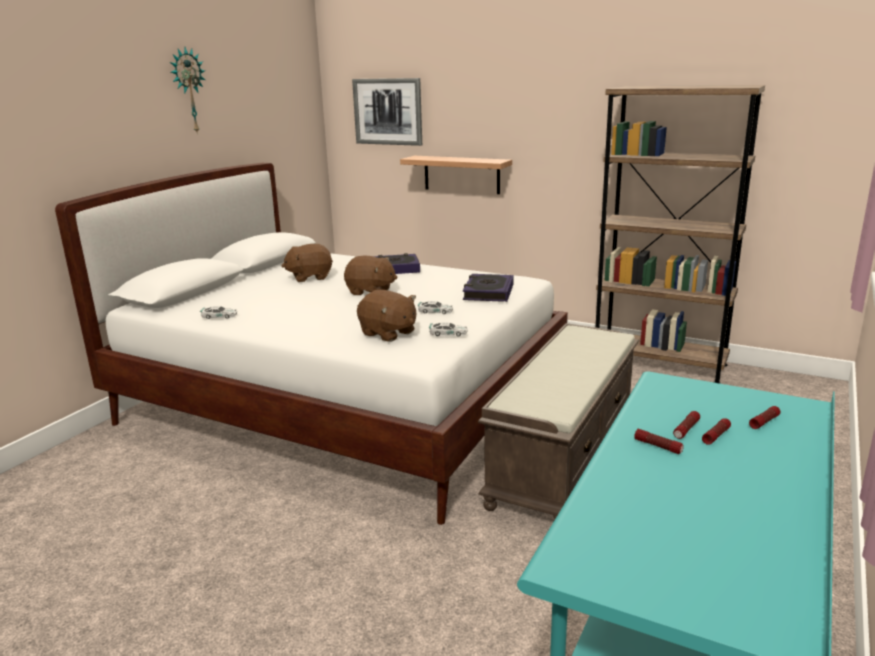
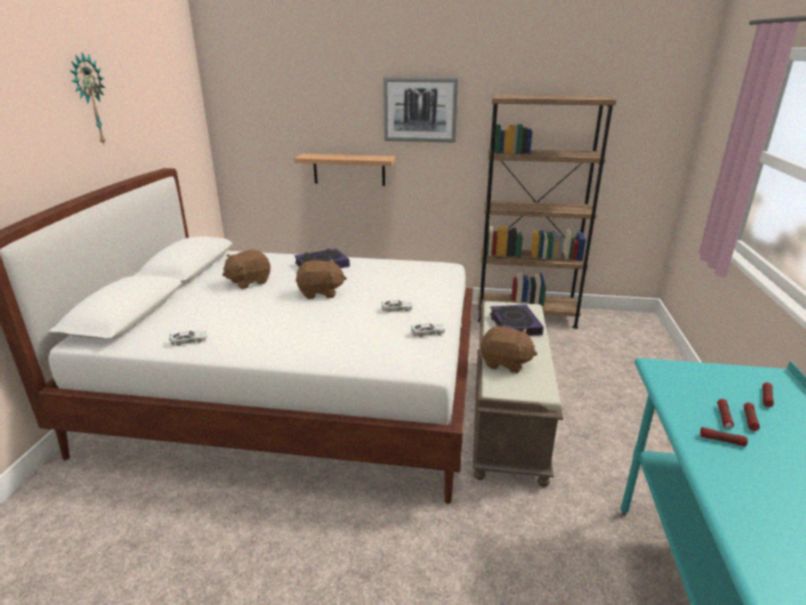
camera: 20 degrees left, 5 degrees up
(388, 111) = (274, 113): picture -> picture (420, 110)
(388, 333) = (375, 340): brown plush toy -> brown plush toy (505, 363)
(488, 292) = (425, 283): book -> book (514, 324)

